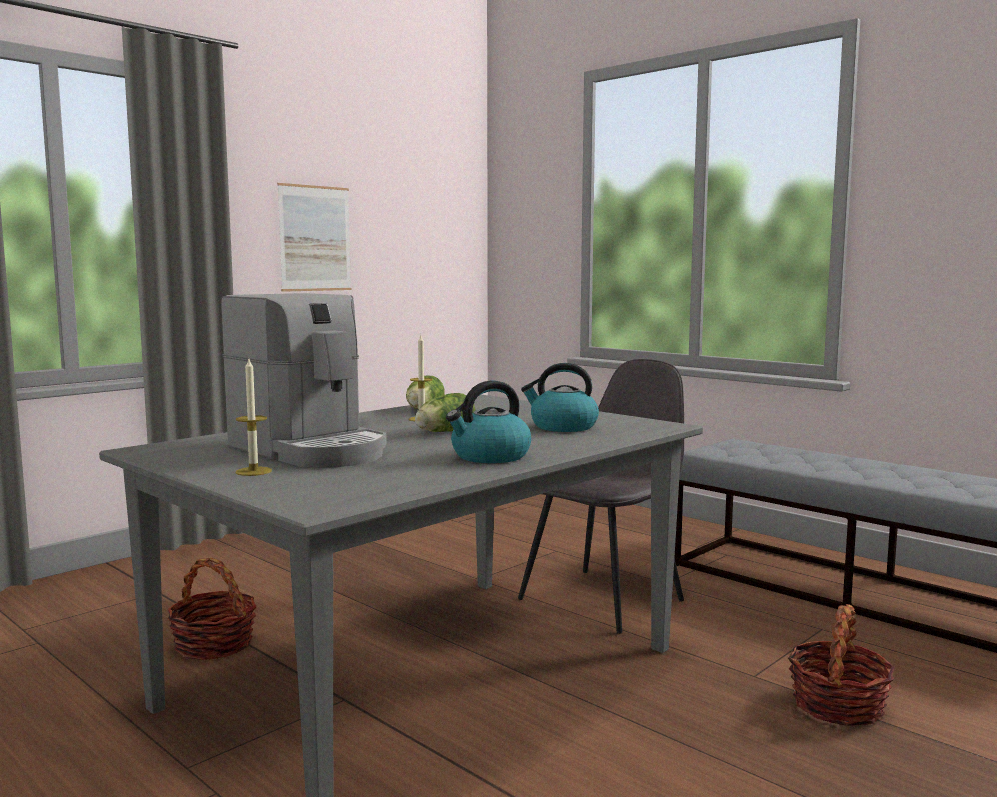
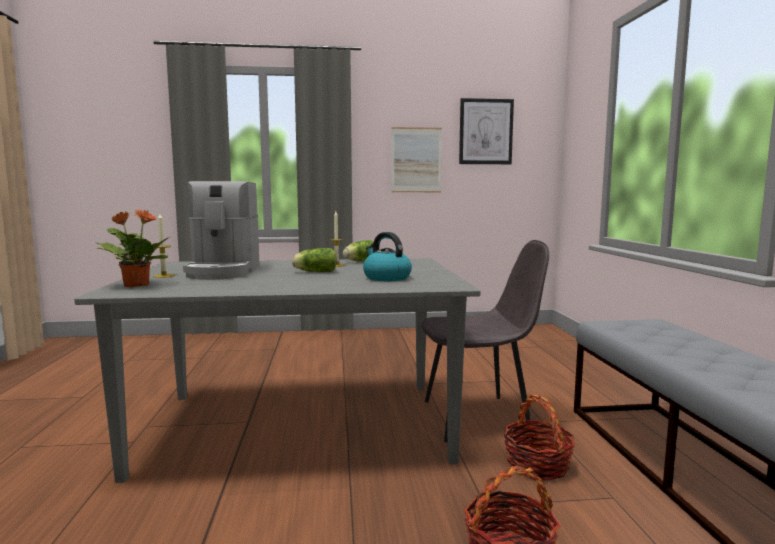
camera: 40 degrees right, 0 degrees up
(214, 645) = (251, 378): basket -> basket (537, 465)
(295, 491) = (136, 285): none -> potted plant
(403, 197) = (485, 132): none -> picture
(490, 456) = (274, 285): kettle -> none

